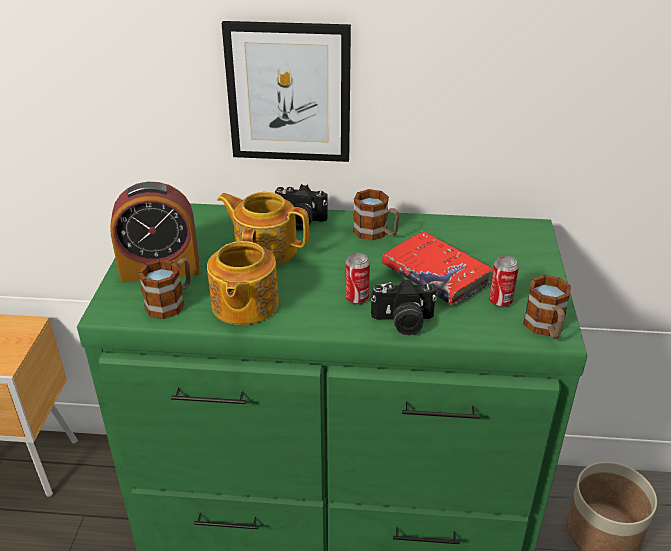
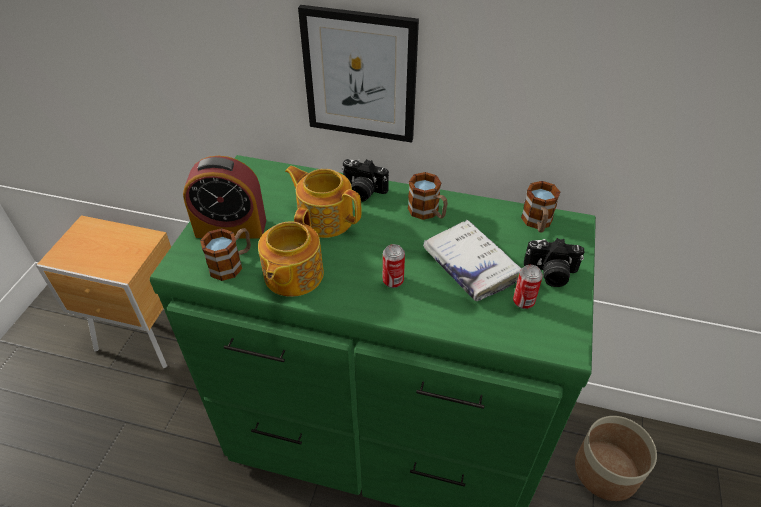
camera: 10 degrees right, 10 degrees up
(403, 322) = (428, 313): camera -> camera (550, 273)
(435, 276) = (470, 266): red book -> white book
(545, 328) = (558, 338): mug -> mug (537, 223)

